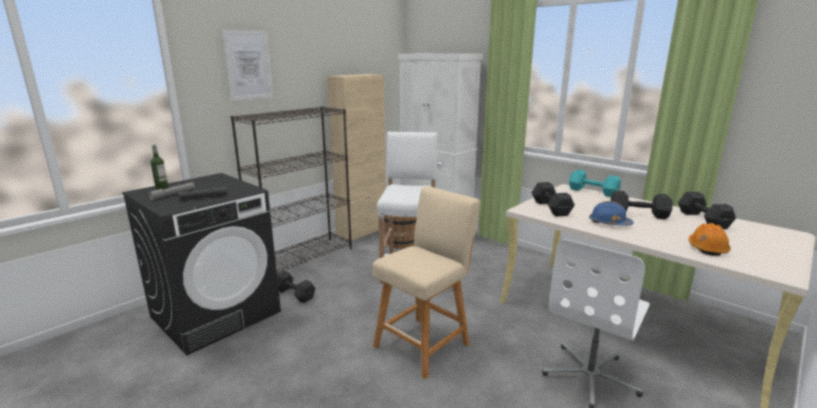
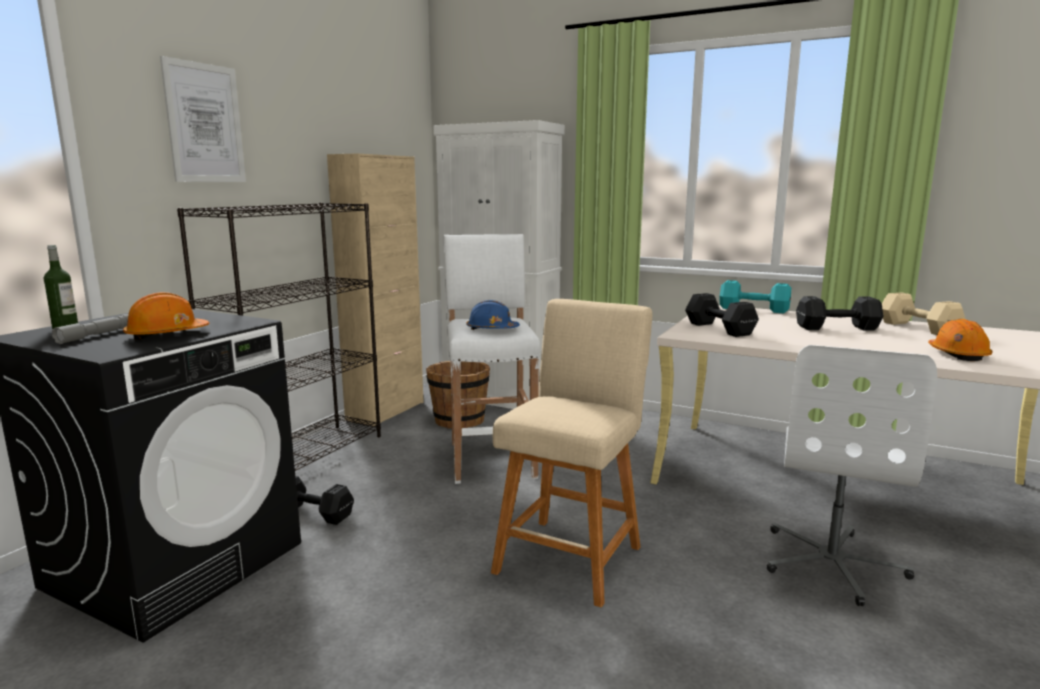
camera: 15 degrees left, 5 degrees down
(203, 197) = (167, 335): grey flashlight -> orange hard hat
(609, 223) = (812, 339): blue hard hat -> blue hard hat (492, 330)
(702, 219) = (917, 328): black dumbbell -> beige dumbbell

